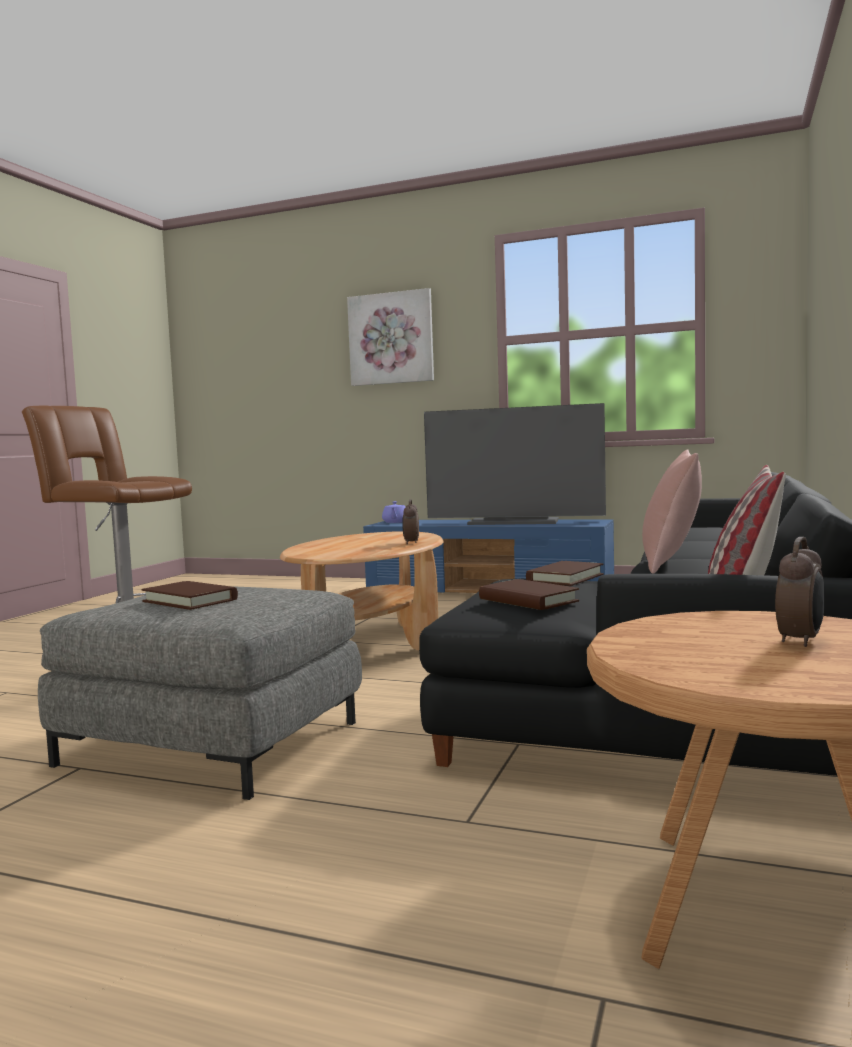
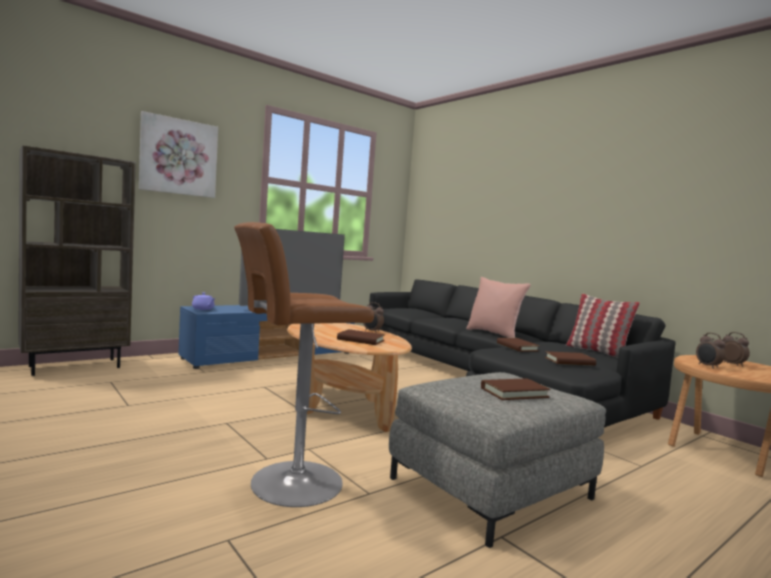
camera: 60 degrees left, 0 degrees up
(297, 580) = (76, 366): none -> brown bookcase
(340, 548) = (360, 340): none -> brown book
(669, 628) = (708, 366): none -> alarm clock

